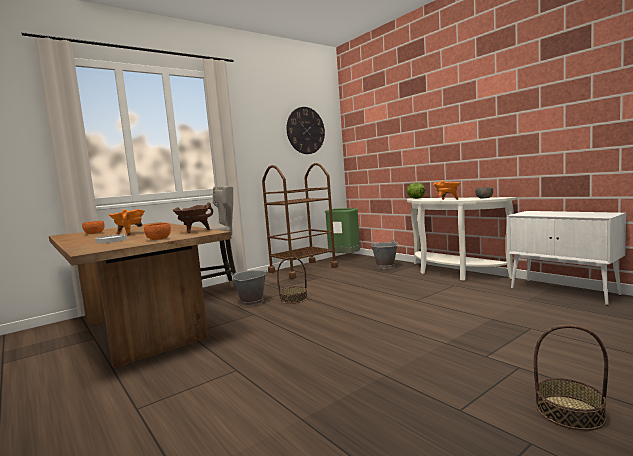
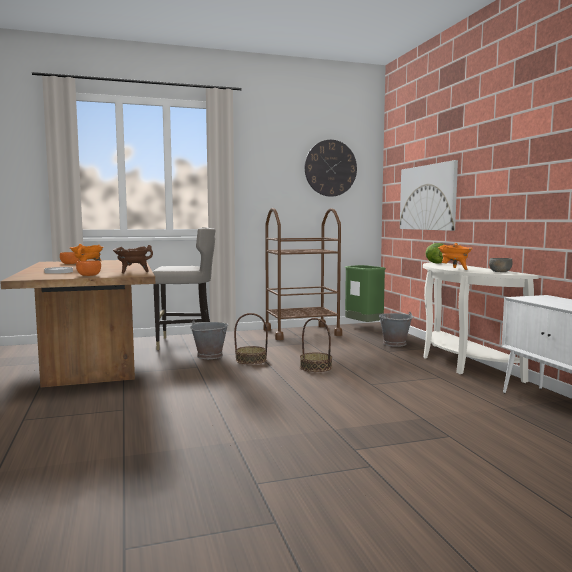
camera: 20 degrees right, 0 degrees up
(394, 149) = (427, 197): none -> picture
(569, 412) = (353, 511): basket -> basket (316, 367)

